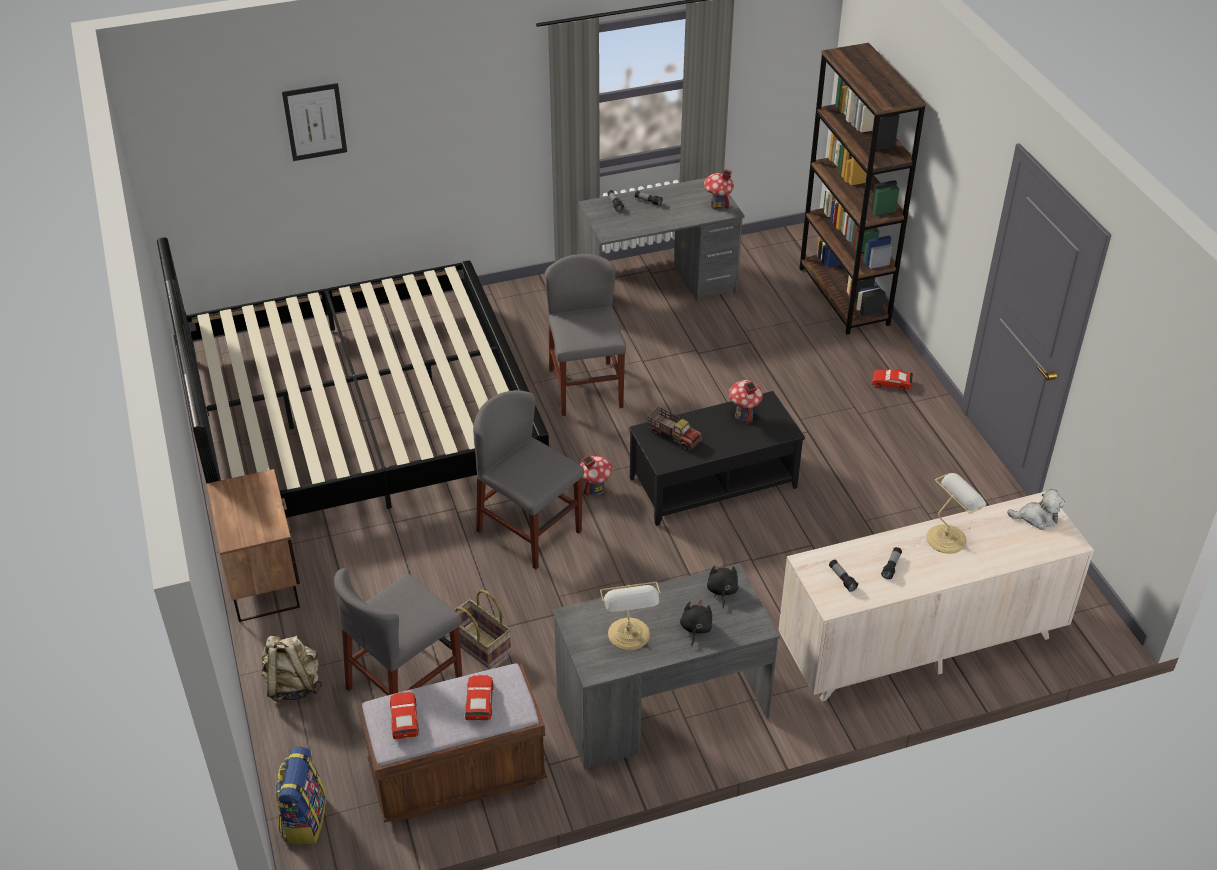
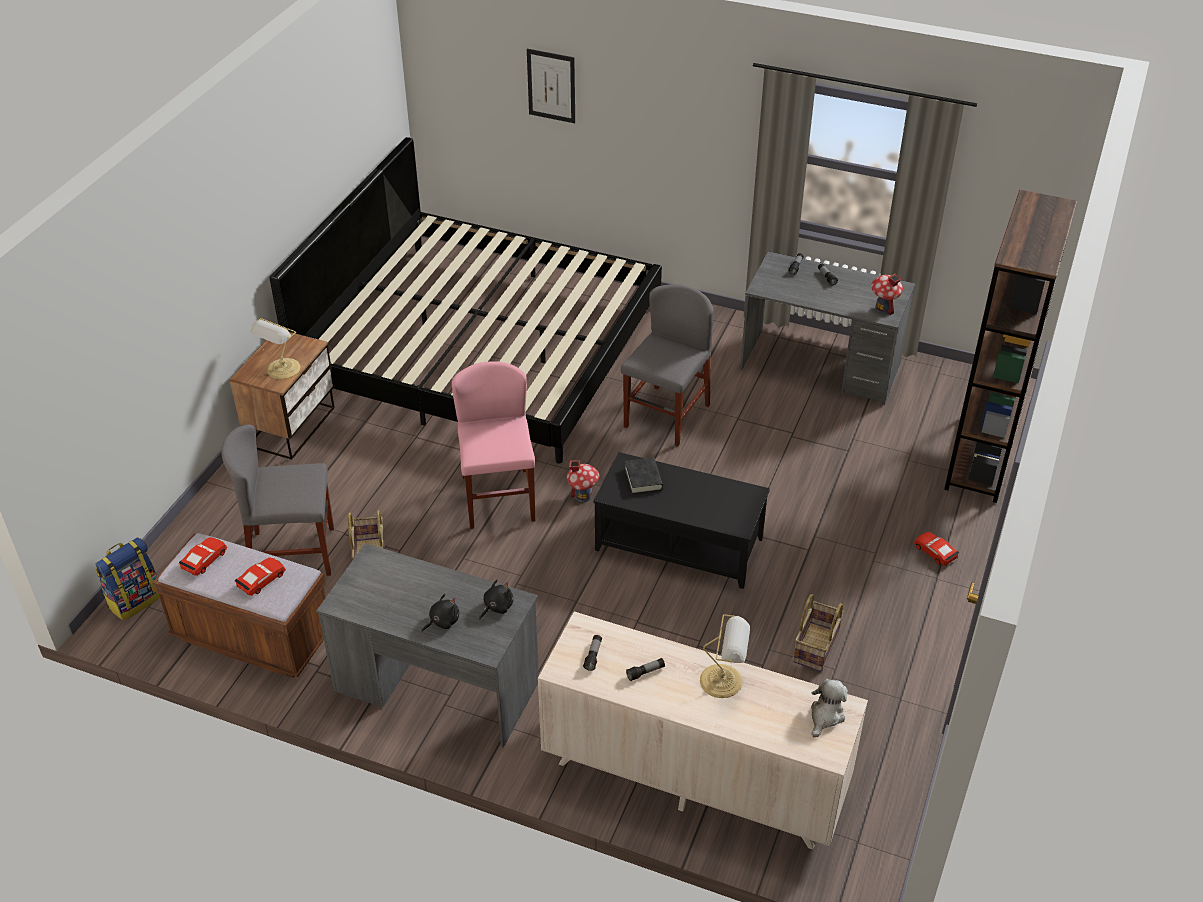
camera: 40 degrees right, 0 degrees up
(293, 684) = (229, 508): beige backpack -> none
(529, 531) = (498, 498): grey chair -> pink chair
(629, 636) = (391, 595): table lamp -> table lamp (282, 370)
(674, 436) = (643, 478): toy truck -> black book
(744, 415) = (720, 494): toy house -> none
(894, 499) = (816, 647): none -> basket
(1037, 518) = (826, 715): plush toy -> plush toy turned 105 degrees counterclockwise

